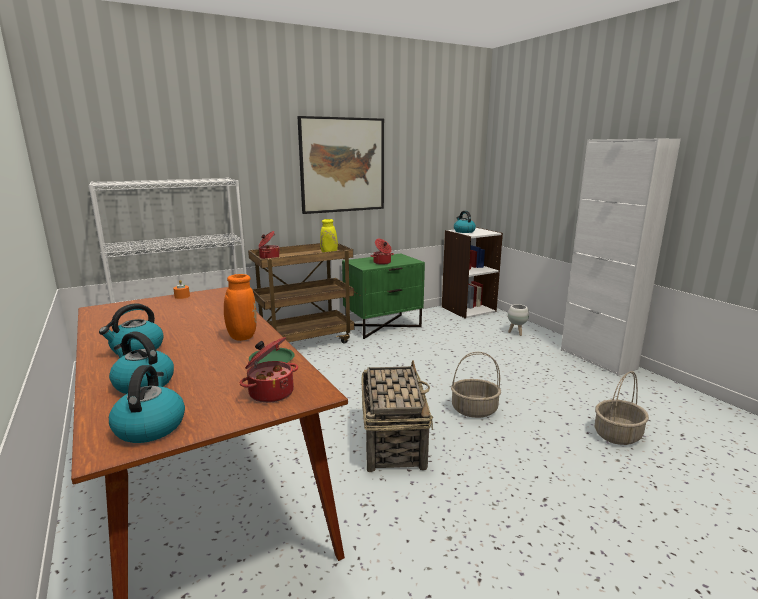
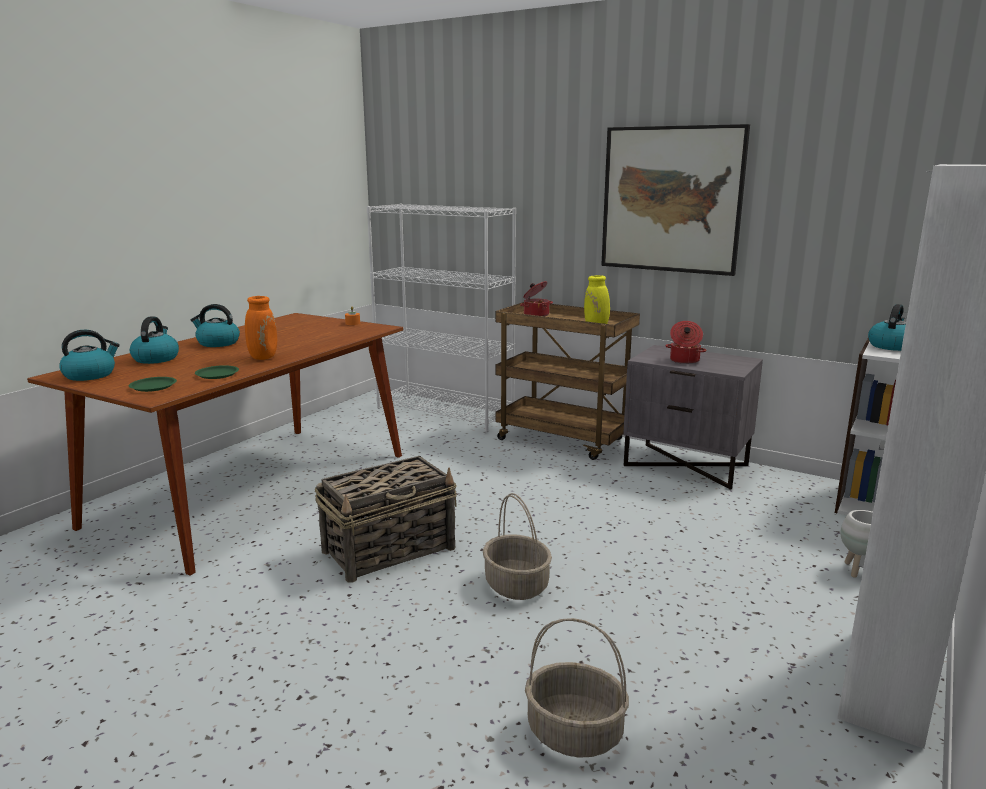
camera: 60 degrees right, 0 degrees up
(270, 392) = (153, 387): cooking pot -> green plate
(383, 326) = (686, 465): green nightstand -> grey nightstand

